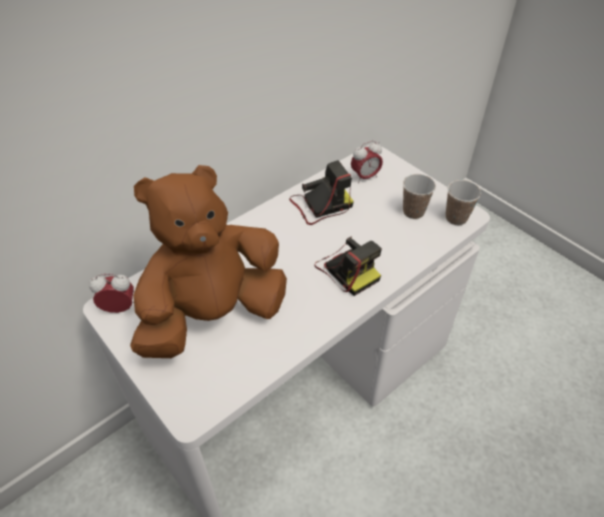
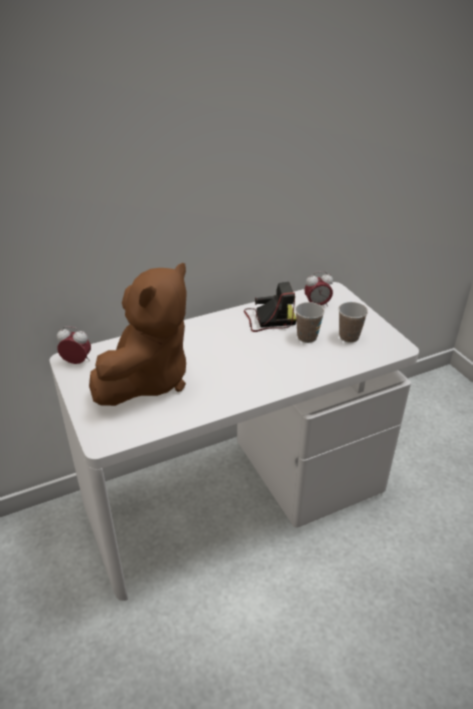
camera: 15 degrees right, 10 degrees down
(213, 314) = (147, 379): brown plush toy -> brown plush toy turned 135 degrees clockwise
(347, 269) = (271, 368): camera -> none
(456, 218) = (386, 347): cup -> cup (307, 337)

